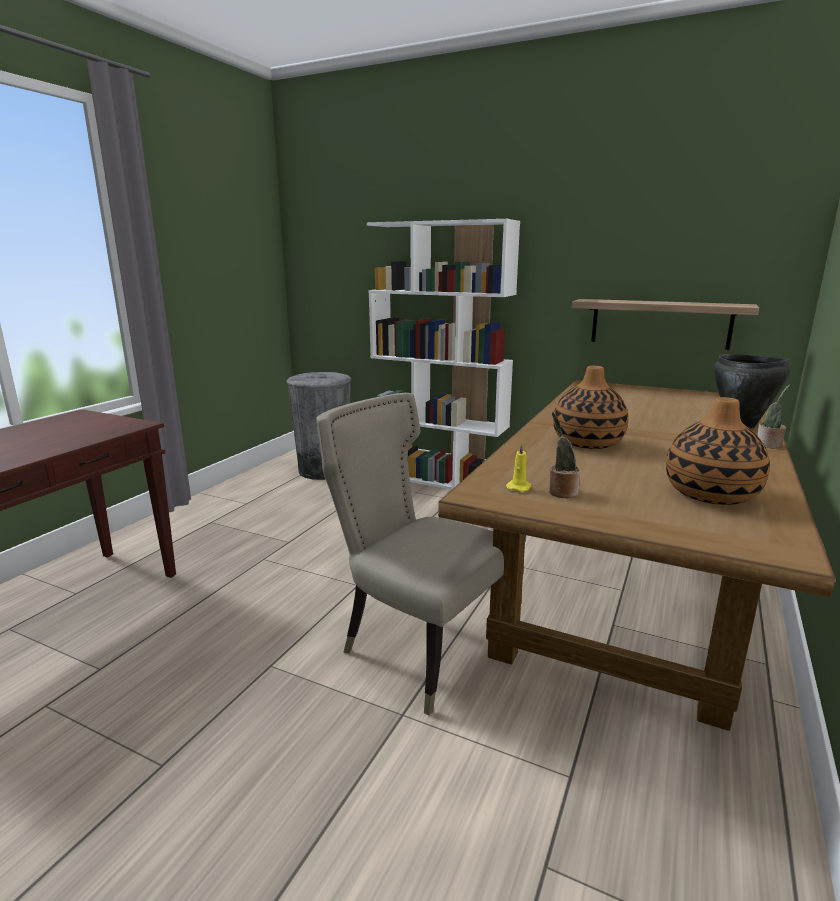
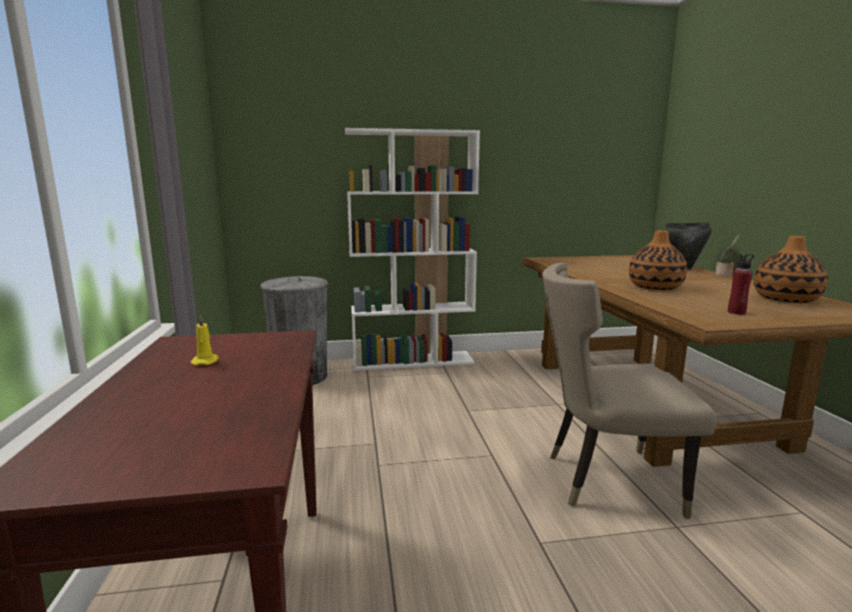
camera: 35 degrees left, 5 degrees down
(519, 487) = (713, 315): yellow candle -> yellow candle (205, 361)
(561, 492) = (736, 312): potted plant -> red bottle
(660, 323) = (573, 211): shelf -> none

